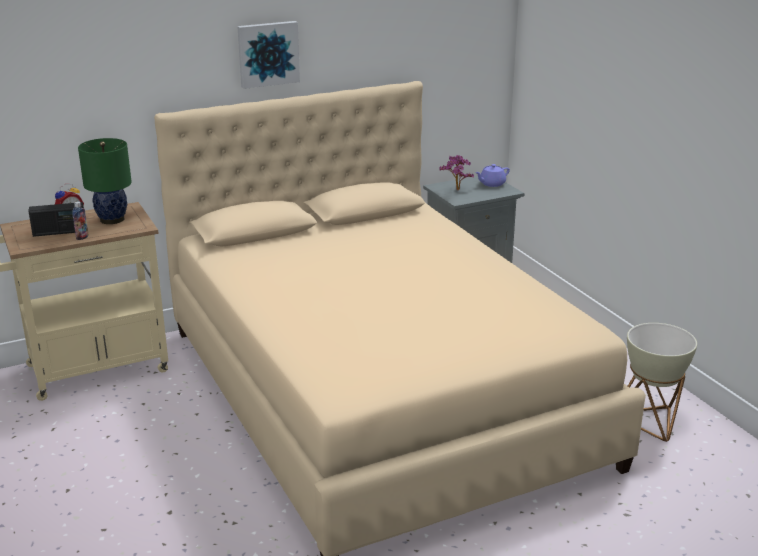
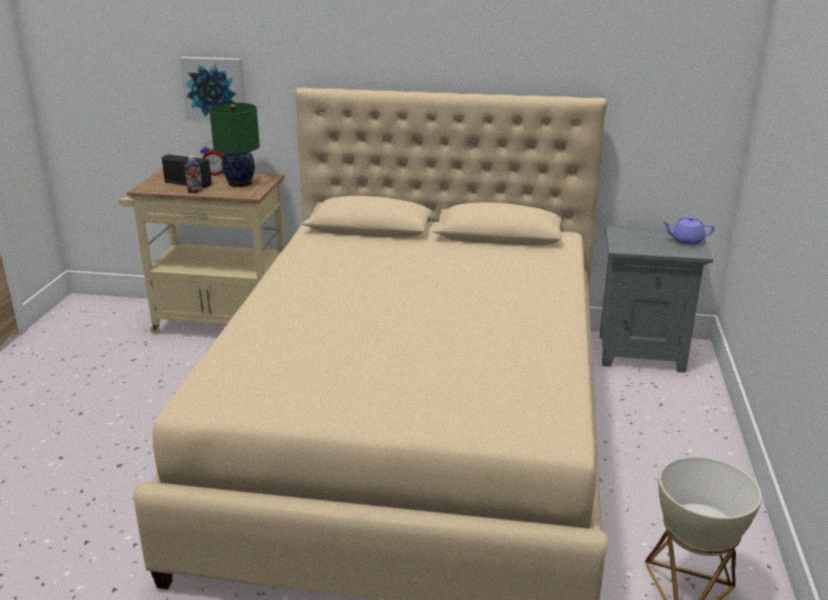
camera: 35 degrees right, 0 degrees up
(268, 53) = (427, 42): picture -> picture (215, 88)
(456, 190) = (633, 238): potted plant -> none

